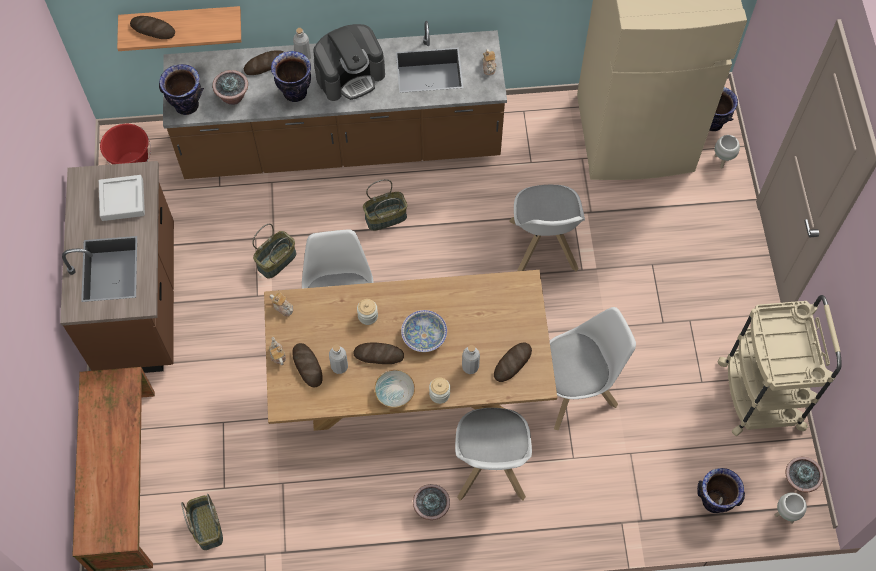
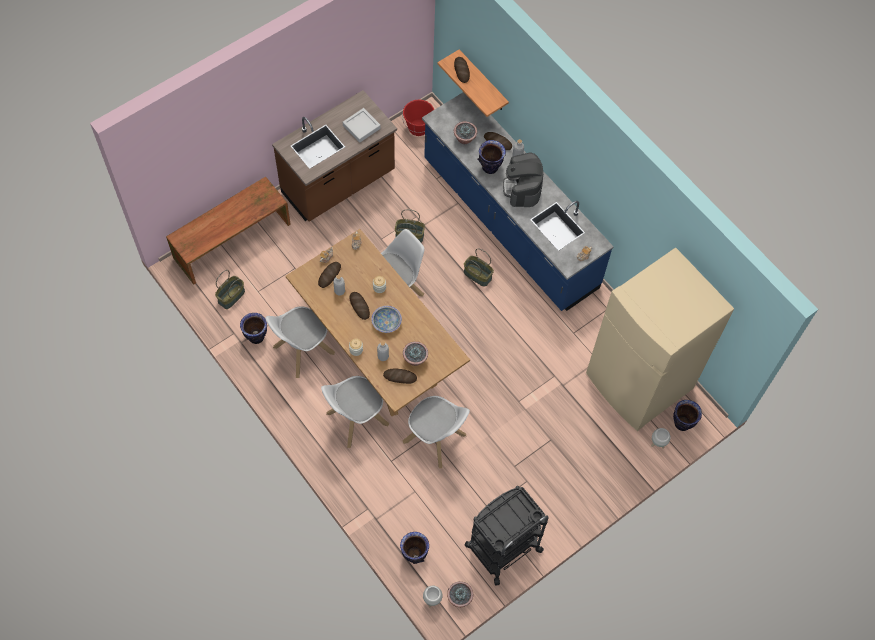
camera: 55 degrees right, 0 degrees up
(186, 106) = (442, 121): vase -> vase (256, 337)
(342, 145) = (509, 224): brown counter -> blue counter
(350, 75) = (522, 188): coffee machine -> coffee machine turned 60 degrees clockwise
(394, 392) = (342, 327): bowl -> none
(431, 508) = (312, 401): potted plant -> potted plant (415, 359)
(543, 247) = (518, 371): chair -> chair (302, 351)
(760, 394) = (503, 547): beige cart -> black cart

